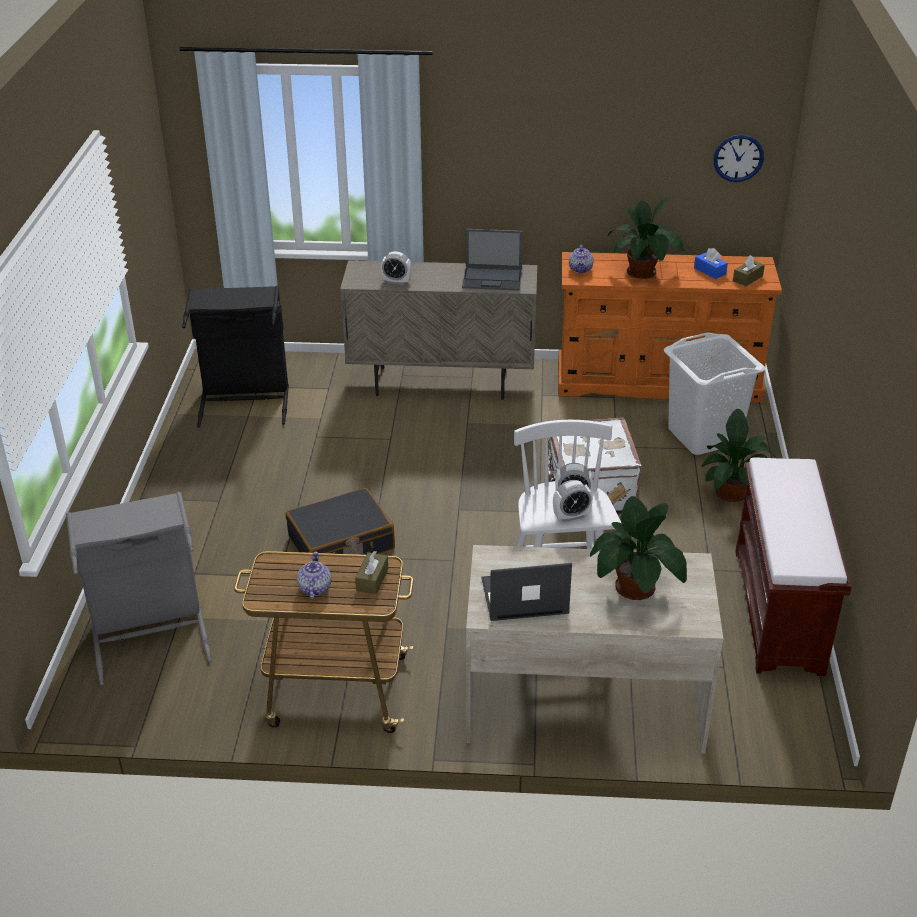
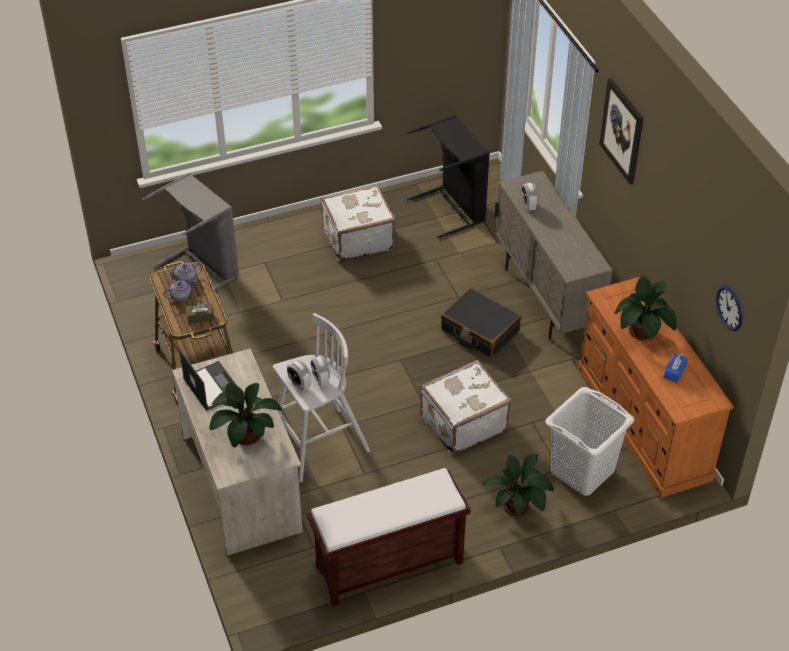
camera: 65 degrees right, 10 degrees up
(225, 484) = (357, 238): none -> white suitcase
(341, 543) = (330, 315): black suitcase -> black suitcase (479, 331)
(477, 108) = (622, 131): none -> picture
(493, 279) = (571, 252): laptop -> none
(581, 269) = (618, 295): teapot -> teapot (186, 279)
(747, 278) = (680, 398): brown tissue box -> none

